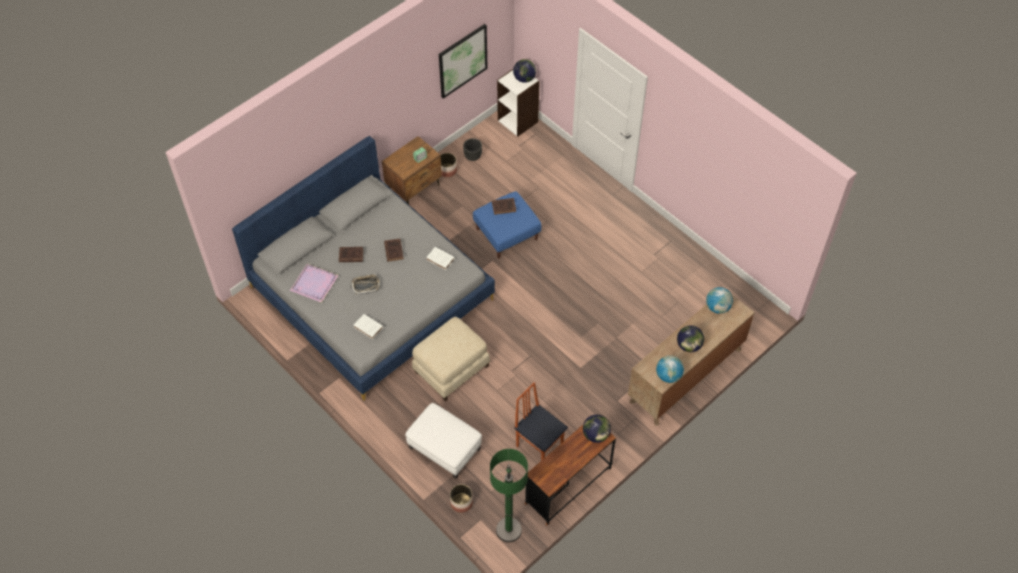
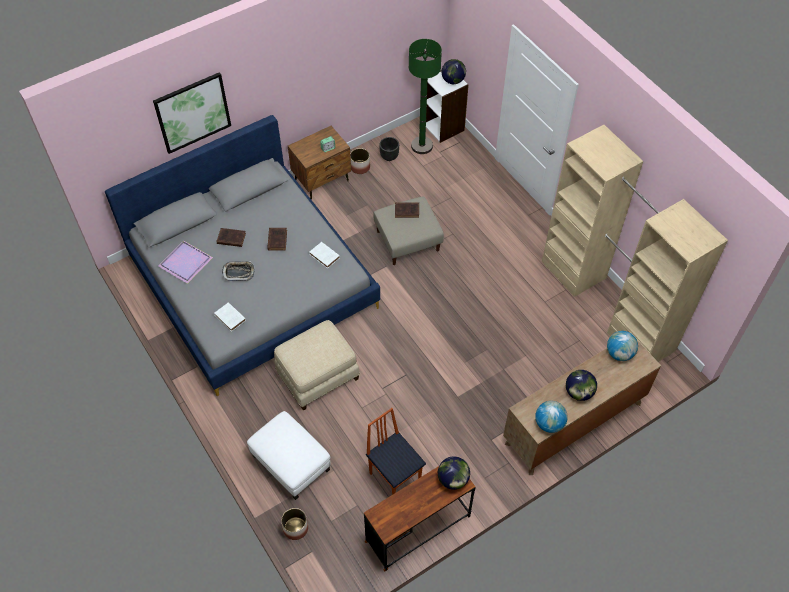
camera: 10 degrees right, 0 degrees up
(462, 60) = (386, 50): picture -> picture (192, 112)
(507, 234) = (408, 240): blue ottoman -> beige ottoman
(508, 530) = (341, 569): green floor lamp -> green floor lamp (422, 146)
(697, 267) = (607, 305): none -> beige wardrobe

